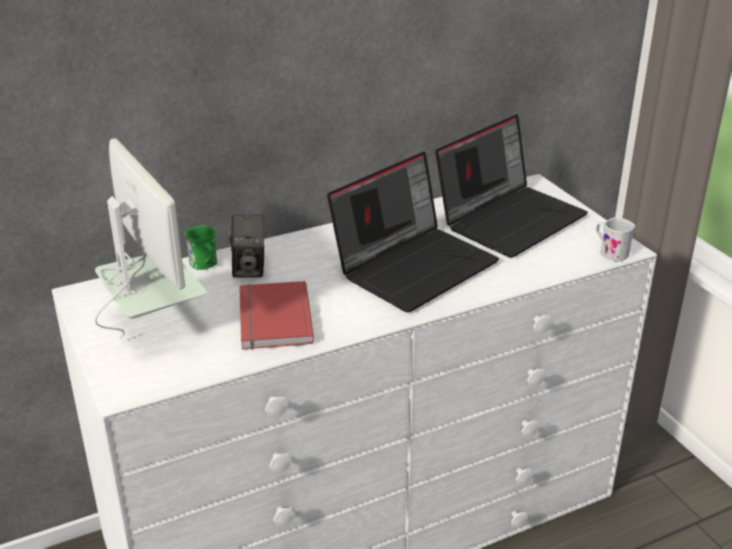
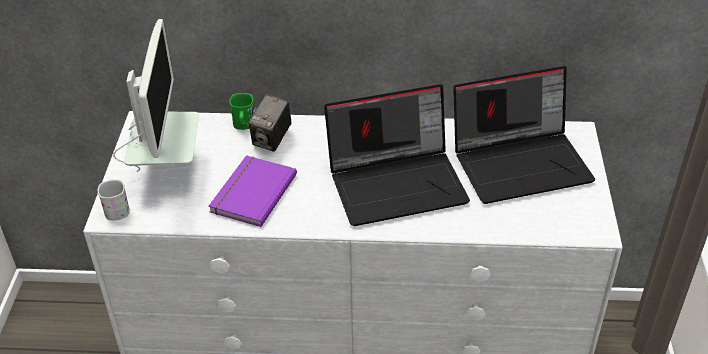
camera: 30 degrees right, 10 degrees up
(272, 319) = (251, 193): red book -> purple book
(610, 252) = (578, 229): white mug -> white mug (116, 208)

